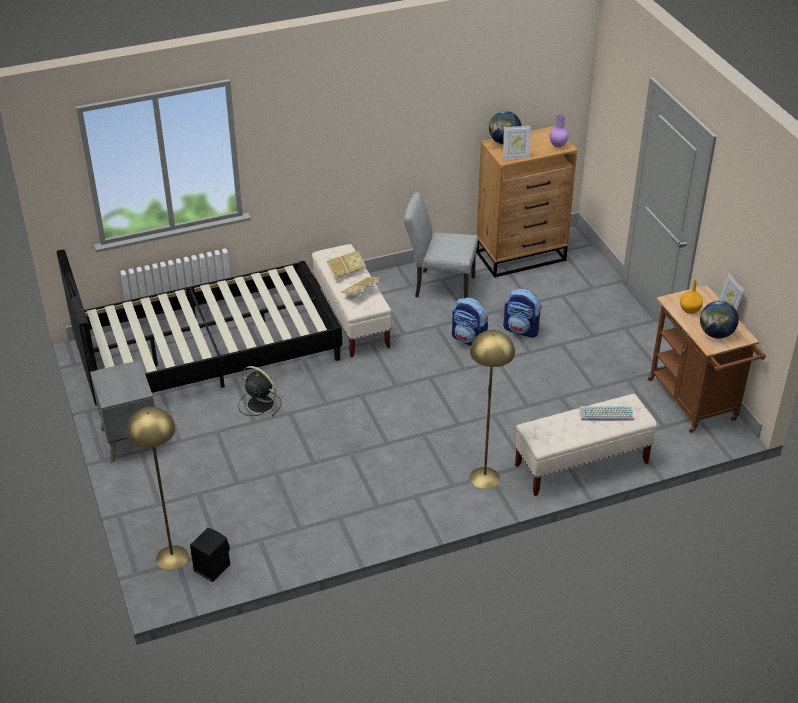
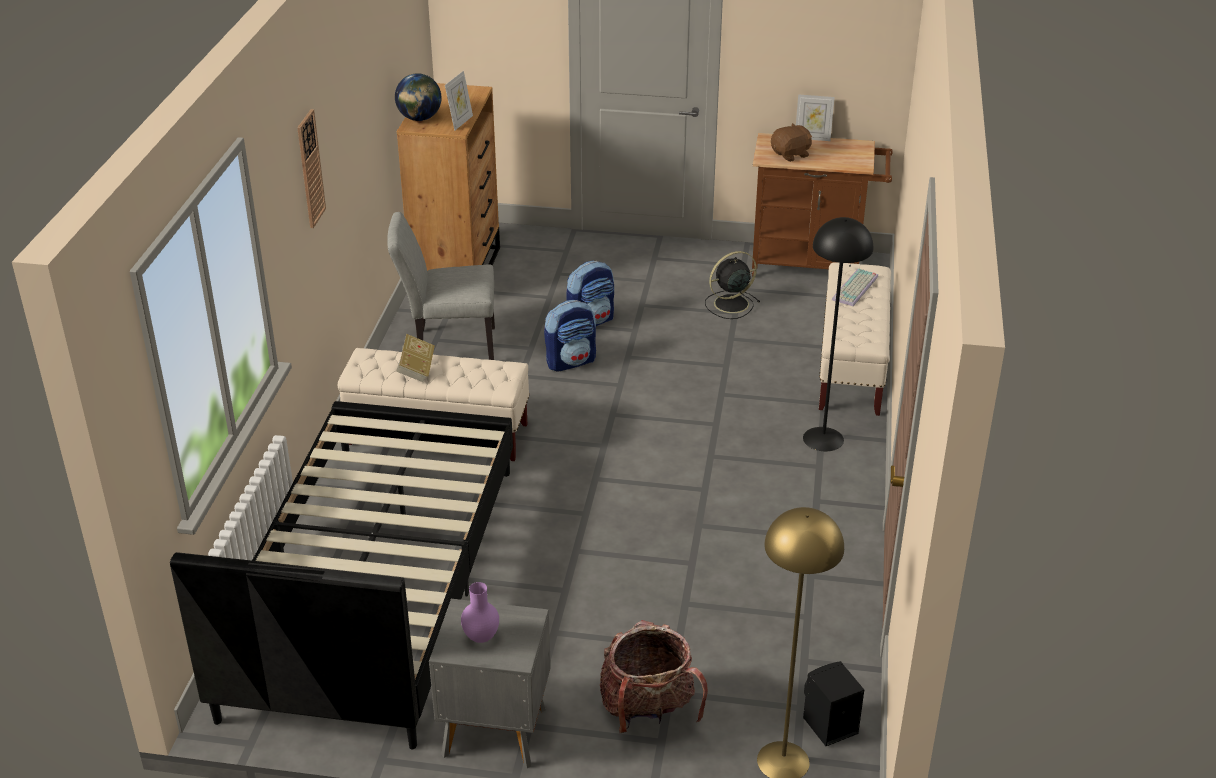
camera: 60 degrees left, 5 degrees down
(179, 490) = (648, 710): none -> backpack
(259, 403) = (532, 572): black fan -> black fan (730, 304)
(328, 124) = (310, 169): none -> wall clock
(361, 294) = (477, 372): book -> none
(439, 286) = (447, 346): grey chair -> grey chair turned 45 degrees clockwise
(485, 478) = (823, 438): yellow floor lamp -> black floor lamp
(558, 145) = (470, 93): purple vase -> purple vase (480, 637)
(689, 309) = (791, 155): orange vase -> brown plush toy
(716, 334) = (844, 156): globe -> none

